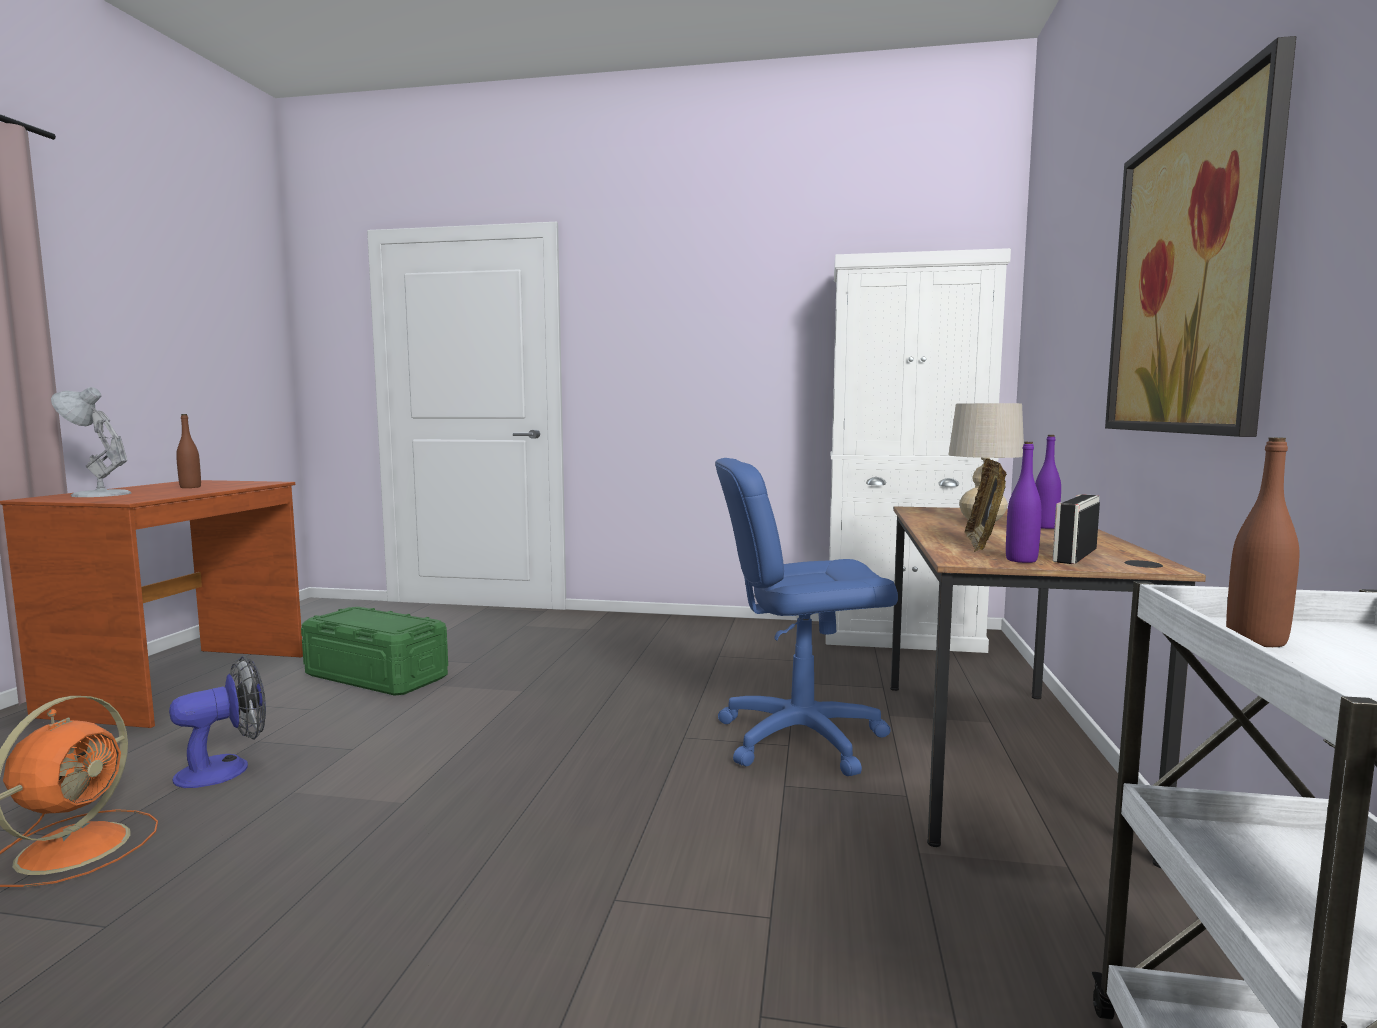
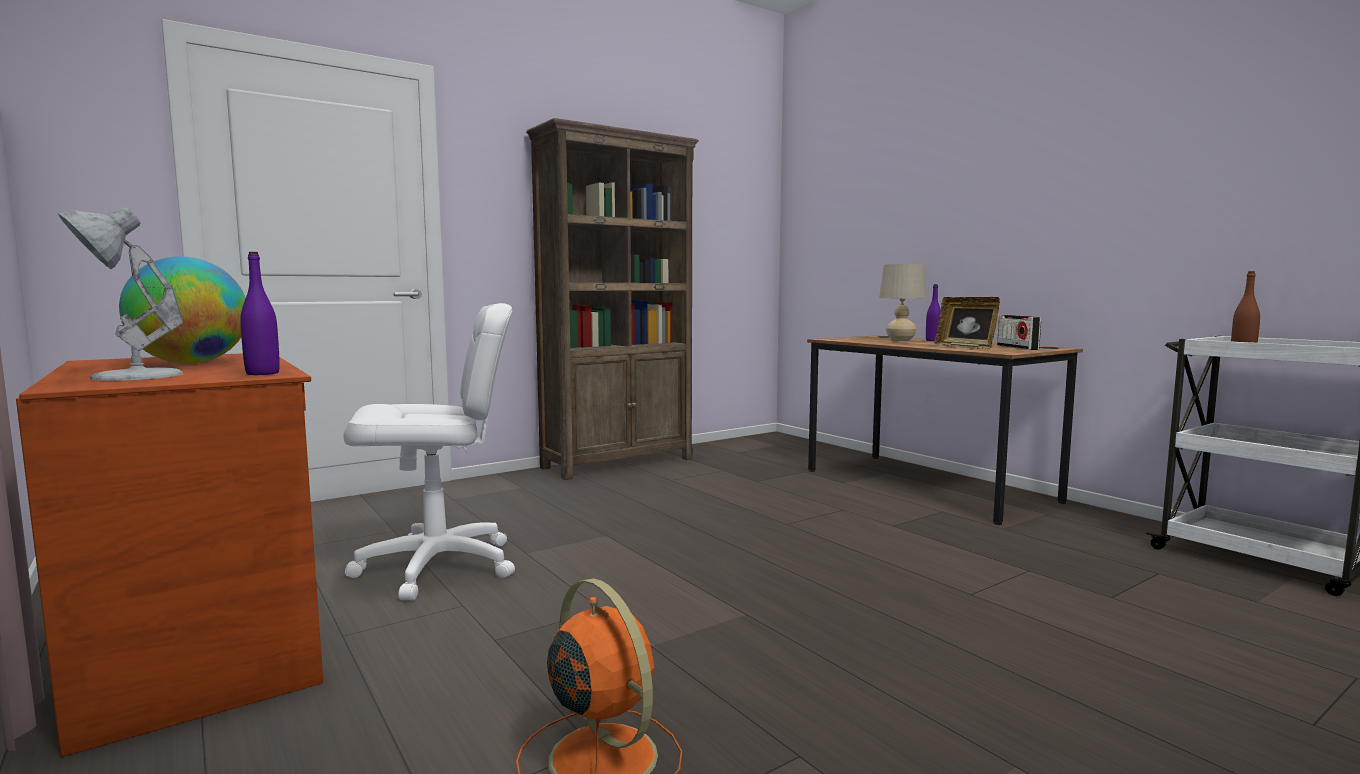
camera: 45 degrees left, 0 degrees up
(190, 487) = (191, 363): brown bottle -> globe
(226, 769) = (538, 663): fan -> none
(376, 676) = (438, 567): green storage box -> white office chair
(723, 626) = (619, 463): none -> brown bookcase
(800, 738) = (839, 505): blue office chair -> none
(902, 637) = (741, 445): white cabinet -> none
(1021, 560) = (1017, 350): purple bottle -> purple bottle (262, 373)
(1189, 276) = (1030, 197): picture -> none

